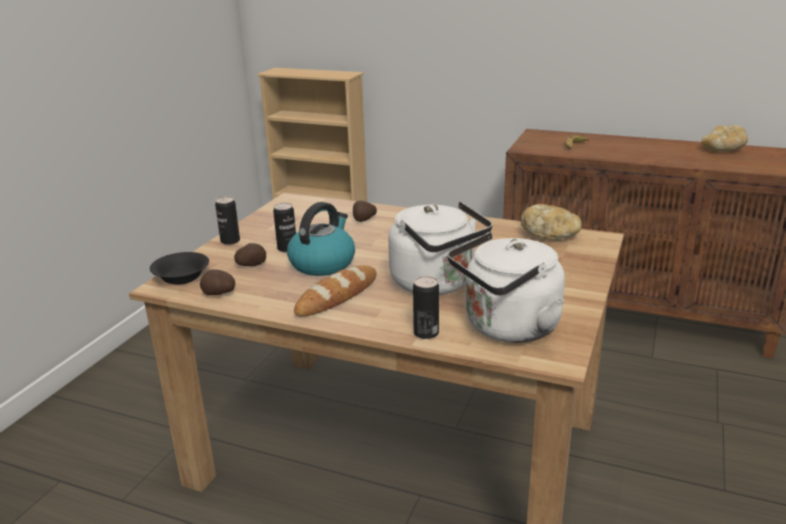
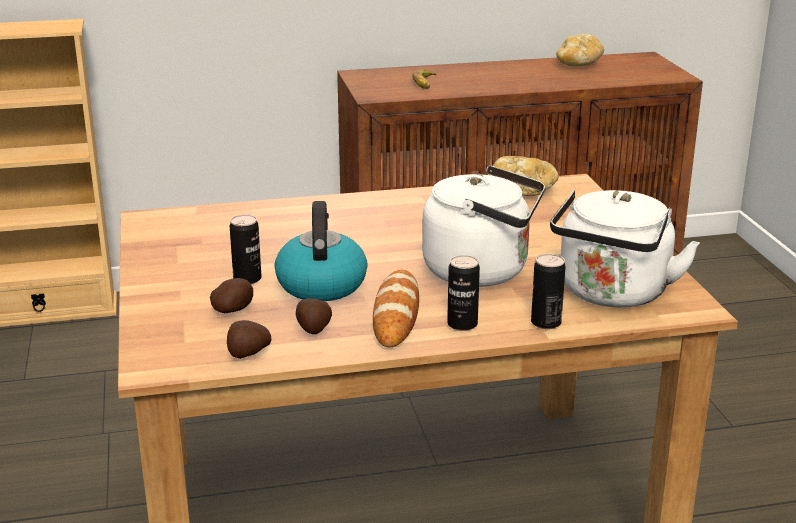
camera: 35 degrees left, 0 degrees up
(182, 278) = (164, 350): black bowl -> none
(230, 241) = (153, 290): can -> can (462, 324)
(363, 220) = (289, 222): potato -> potato (313, 329)

